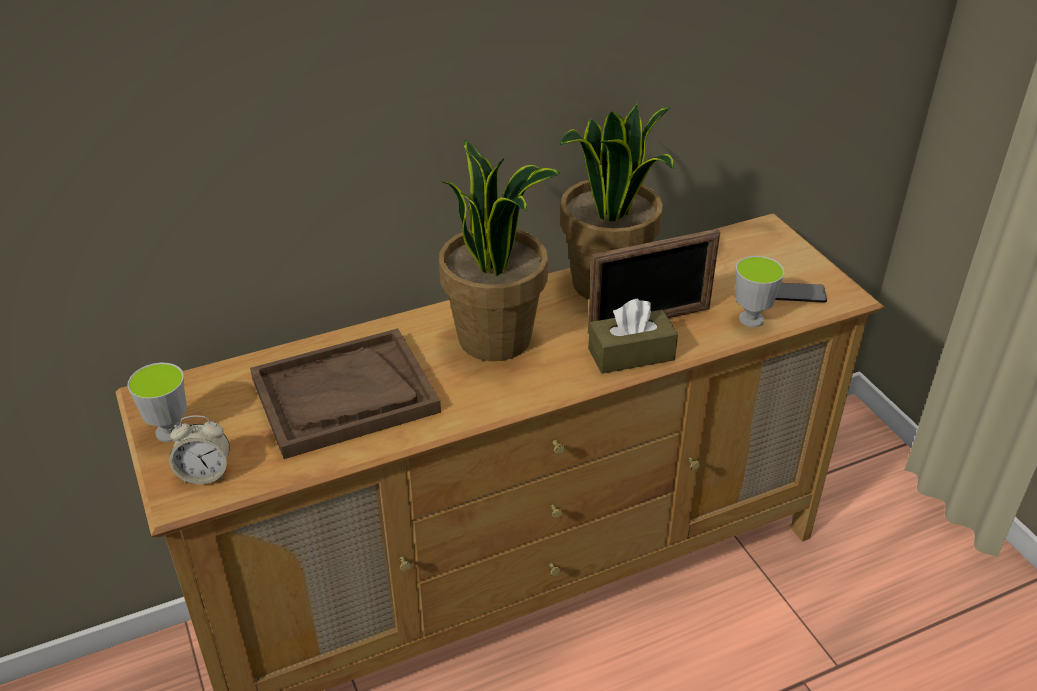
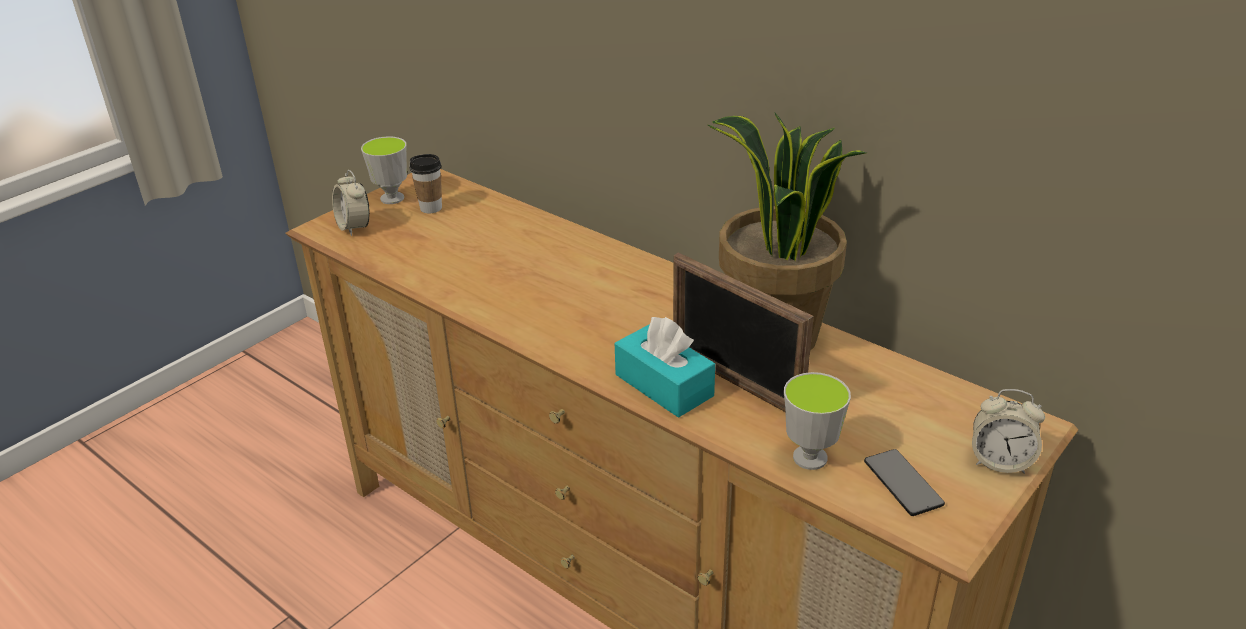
camera: 65 degrees right, 5 degrees down
(223, 408) = (431, 208): none -> cup
(344, 396) = (481, 251): brown tray -> none
(496, 338) = (621, 298): potted plant -> none
(631, 354) = (664, 385): brown tissue box -> turquoise tissue box
(793, 251) = (1000, 461): none -> alarm clock

